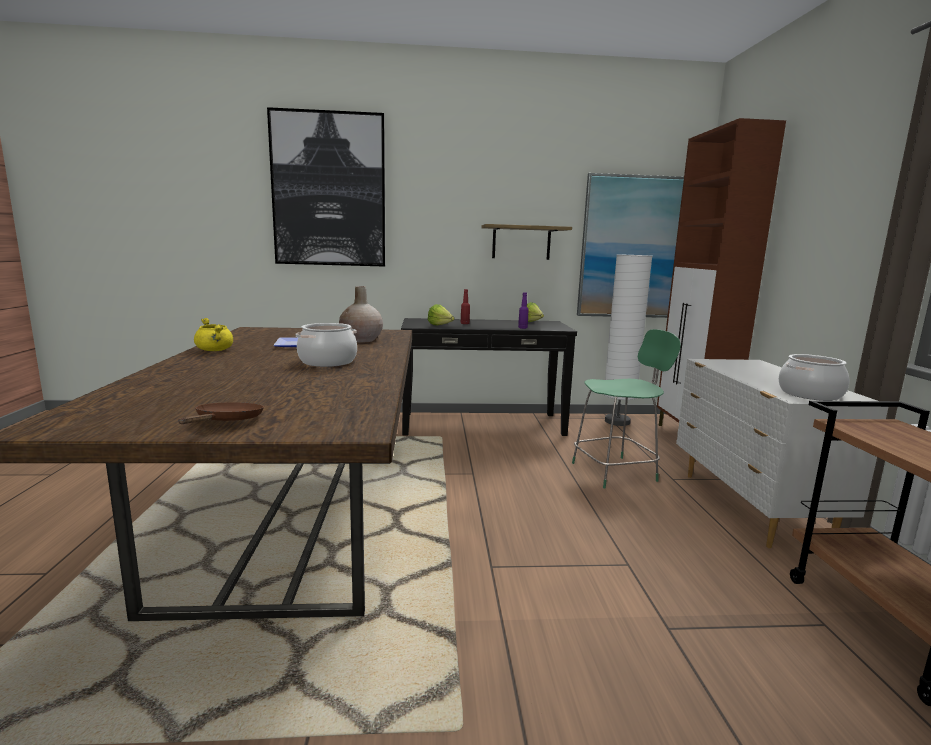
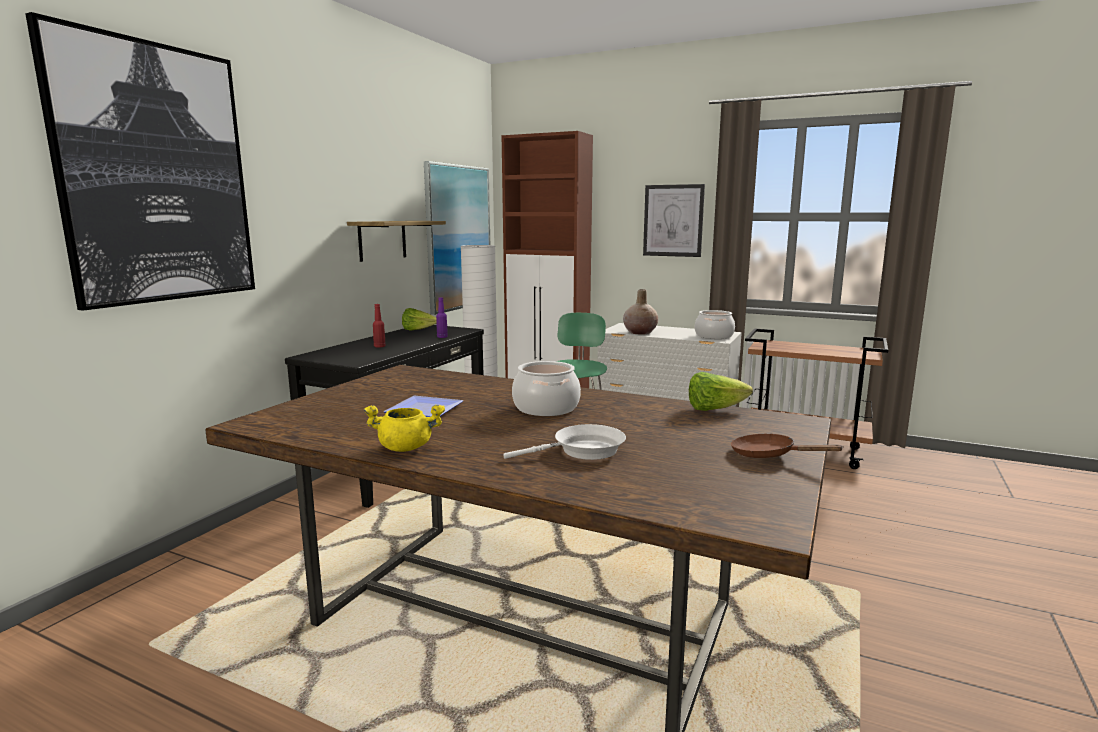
camera: 60 degrees left, 0 degrees up
(220, 377) = (583, 451): none -> white frying pan
(361, 340) = (437, 386): beige vase -> beige vase (640, 332)
(441, 326) = (379, 355): lettuce -> lettuce (714, 409)
(855, 226) = (673, 220): none -> picture

